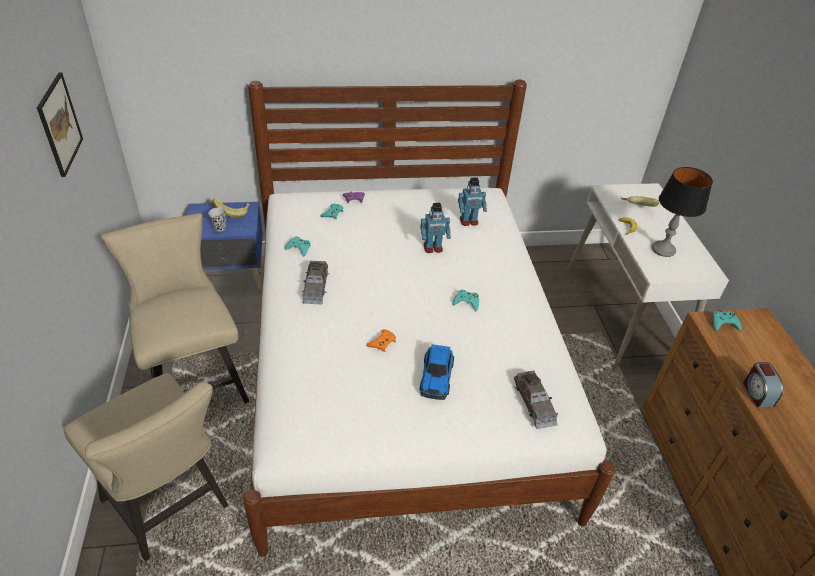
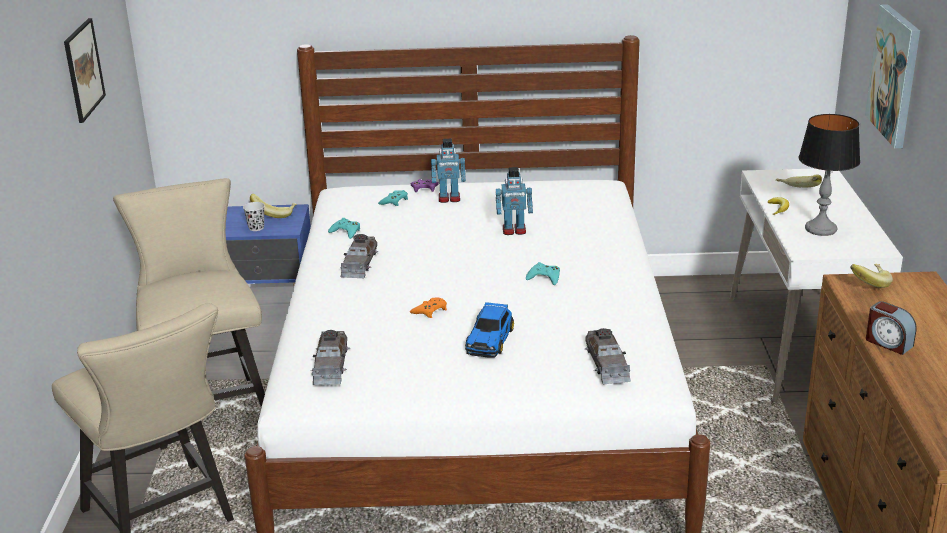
camera: 10 degrees right, 15 degrees down
(309, 410) = (330, 365): none -> grey toy car
(469, 221) = (567, 207): toy robot -> toy robot (449, 199)
(723, 323) = (867, 284): turquoise game controller -> banana
(738, 136) = (895, 75): none -> picture
(757, 393) = (888, 343): alarm clock -> alarm clock turned 45 degrees counterclockwise

